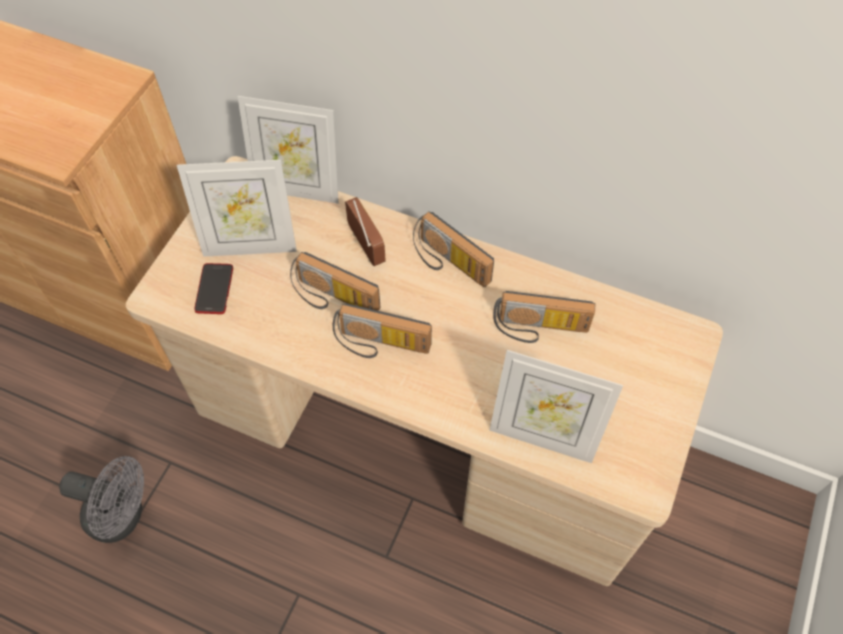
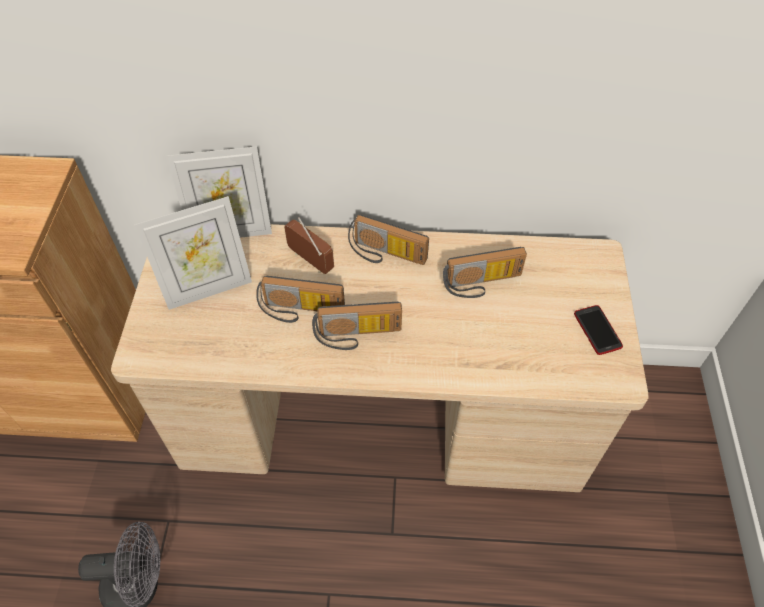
camera: 20 degrees left, 5 degrees down
(214, 289) = (190, 334): phone -> phone (597, 330)
(542, 436) = (523, 366): picture frame -> none

